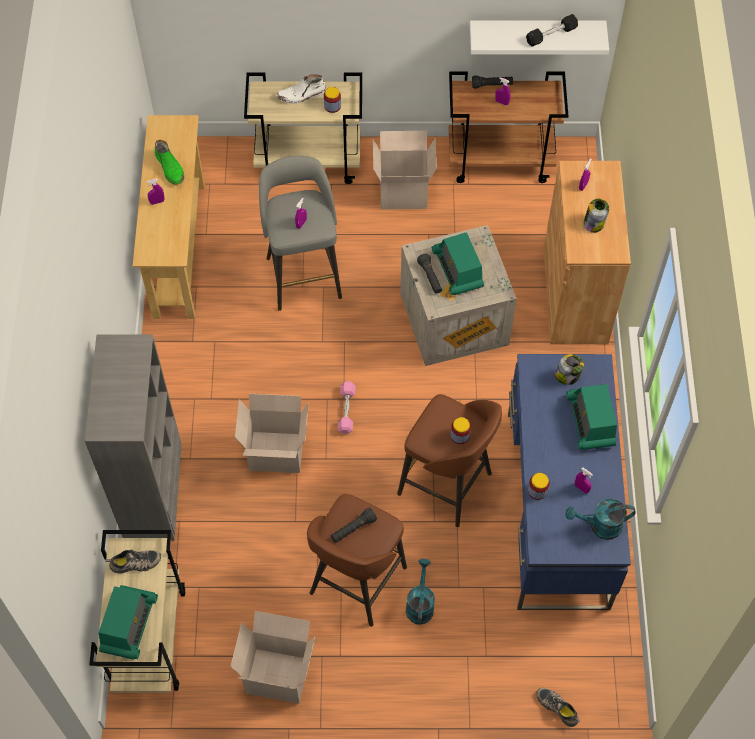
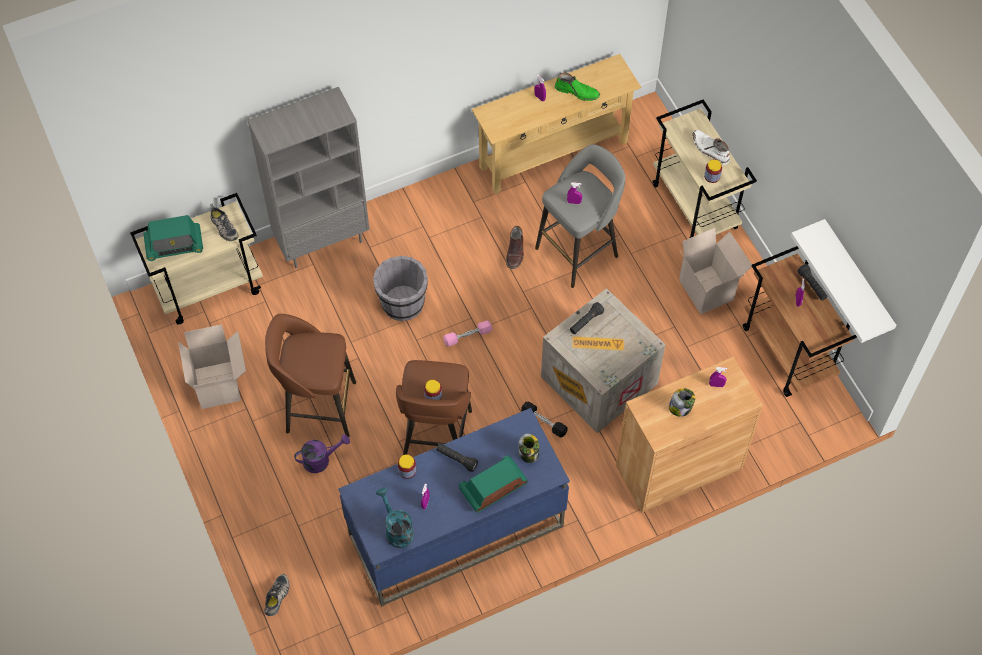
camera: 65 degrees right, 0 degrees up
(170, 168) = (577, 91): green boot -> green boot turned 105 degrees counterclockwise
(273, 329) = (515, 252): none -> brown boot
(275, 454) = (402, 302): cardboard box -> grey bucket
(353, 529) = (313, 354): black flashlight -> black flashlight (456, 459)
(420, 604) = (321, 460): turquoise watering can -> purple watering can
(457, 270) = (605, 339): radio -> none
(551, 35) = (849, 287): black dumbbell -> black dumbbell (544, 422)

